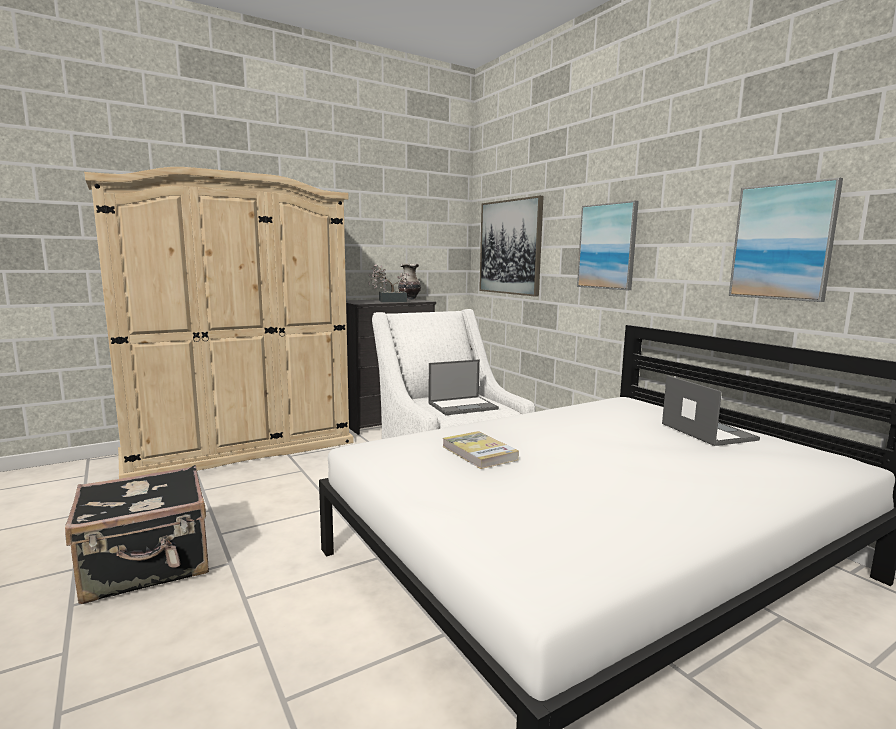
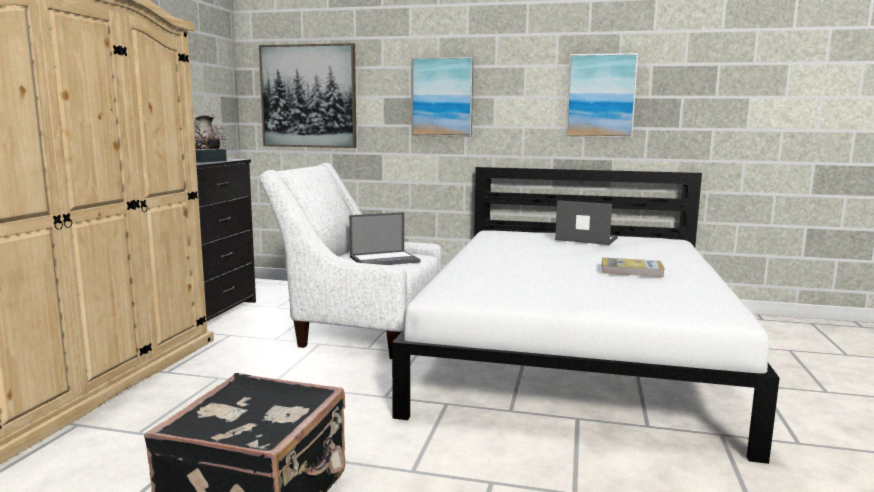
camera: 45 degrees left, 0 degrees up
(463, 406) = (385, 259): laptop -> laptop turned 45 degrees clockwise
(479, 453) = (518, 277): book -> book (631, 270)

